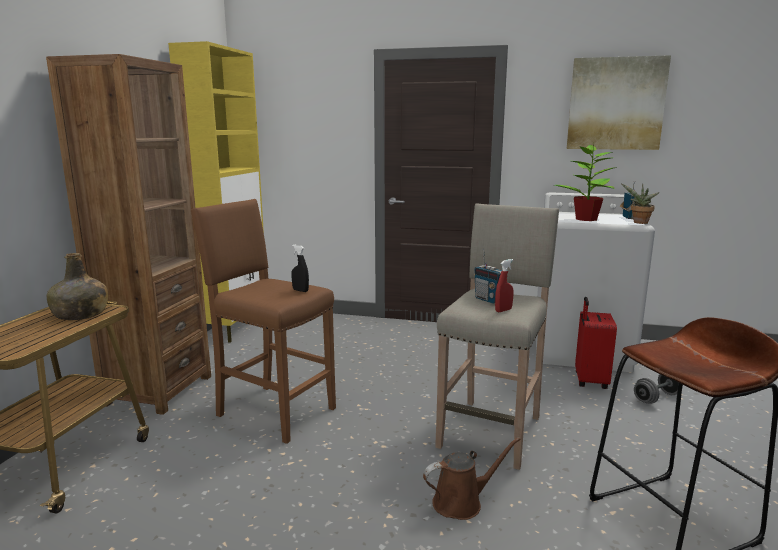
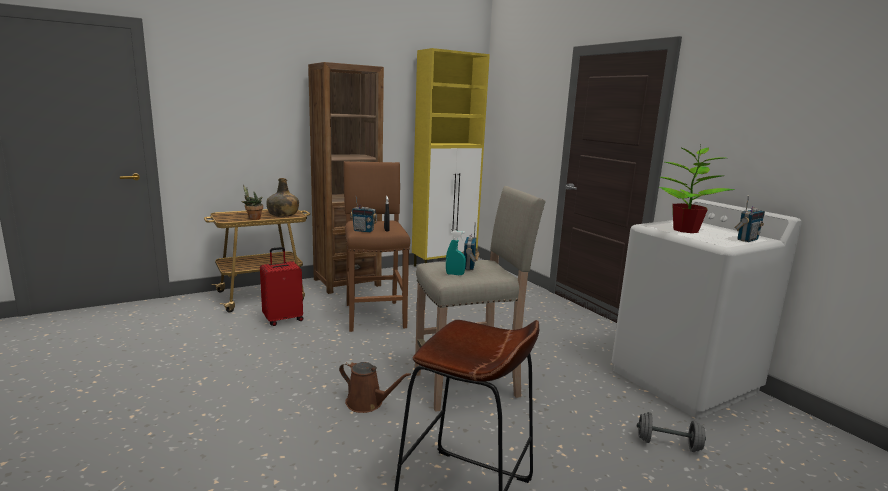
camera: 45 degrees right, 0 degrees up
(281, 299) = (363, 231): none -> radio
(503, 310) = (455, 274): red spray bottle -> turquoise spray bottle
(589, 381) = (629, 401): red suitcase -> red suitcase (283, 319)
(616, 104) = (788, 102): picture -> none
(639, 223) = (730, 244): potted plant -> potted plant (253, 218)

